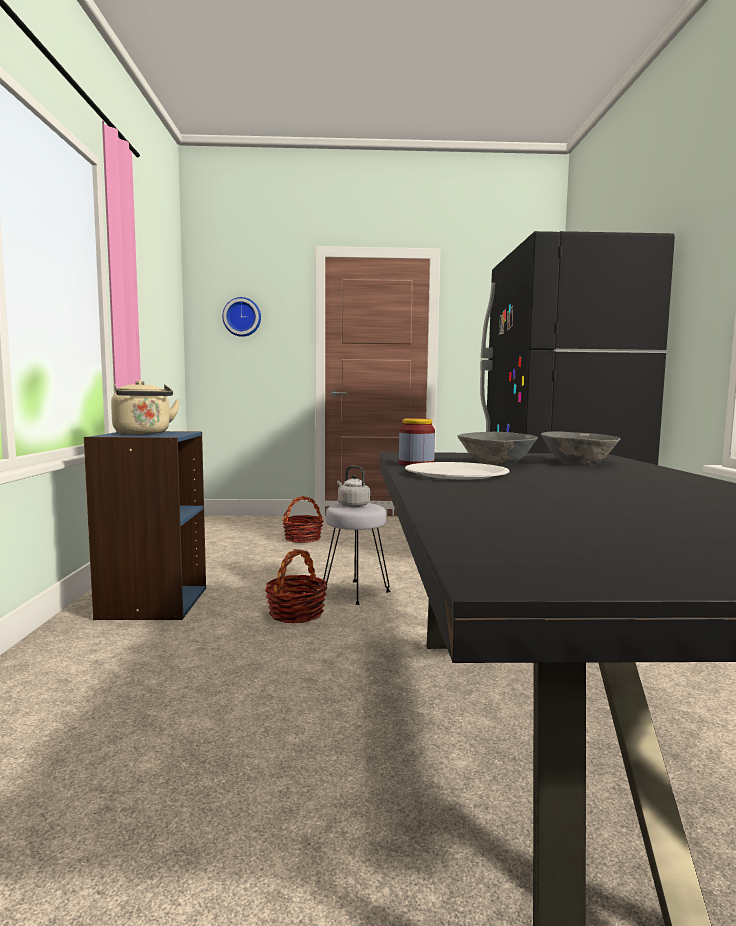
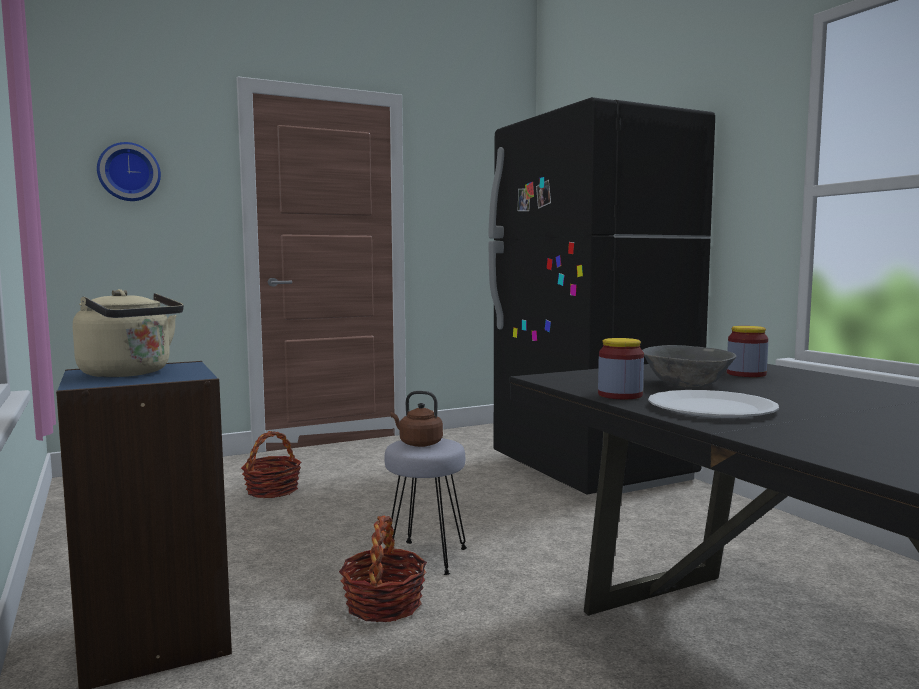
camera: 25 degrees left, 0 degrees up
(352, 505) = (418, 443): grey kettle -> brown kettle
(577, 462) = (746, 374): grey bowl -> jar

